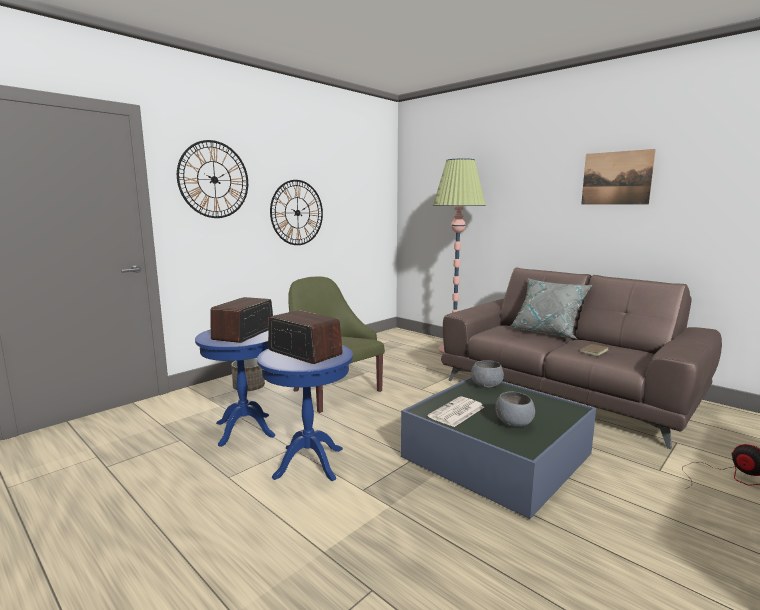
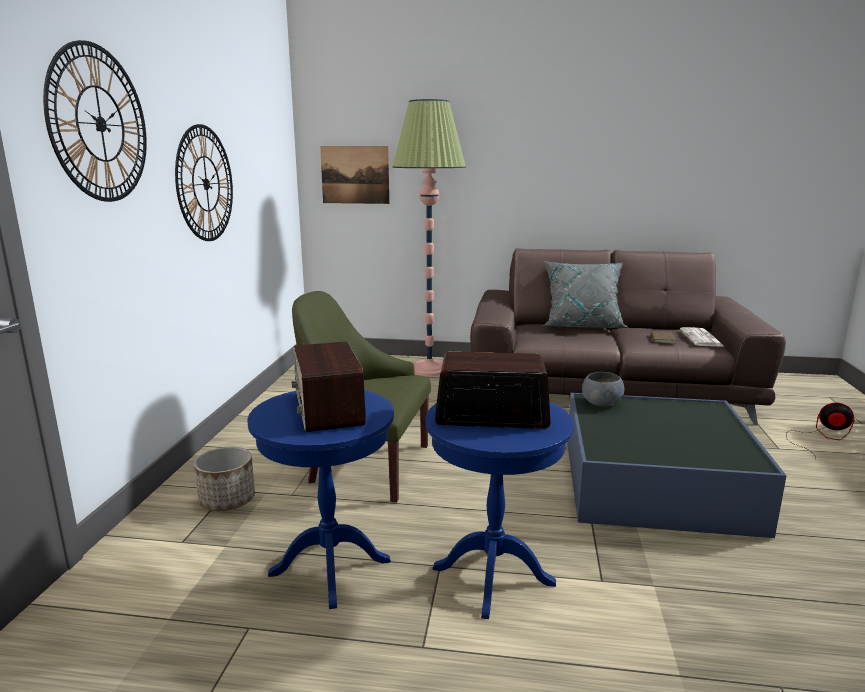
camera: 35 degrees left, 5 degrees up
(456, 412) = (633, 445): newspaper -> newspaper (702, 338)
(513, 423) = (698, 439): grey bowl -> none
(616, 178) = (623, 134): picture -> picture (355, 175)

